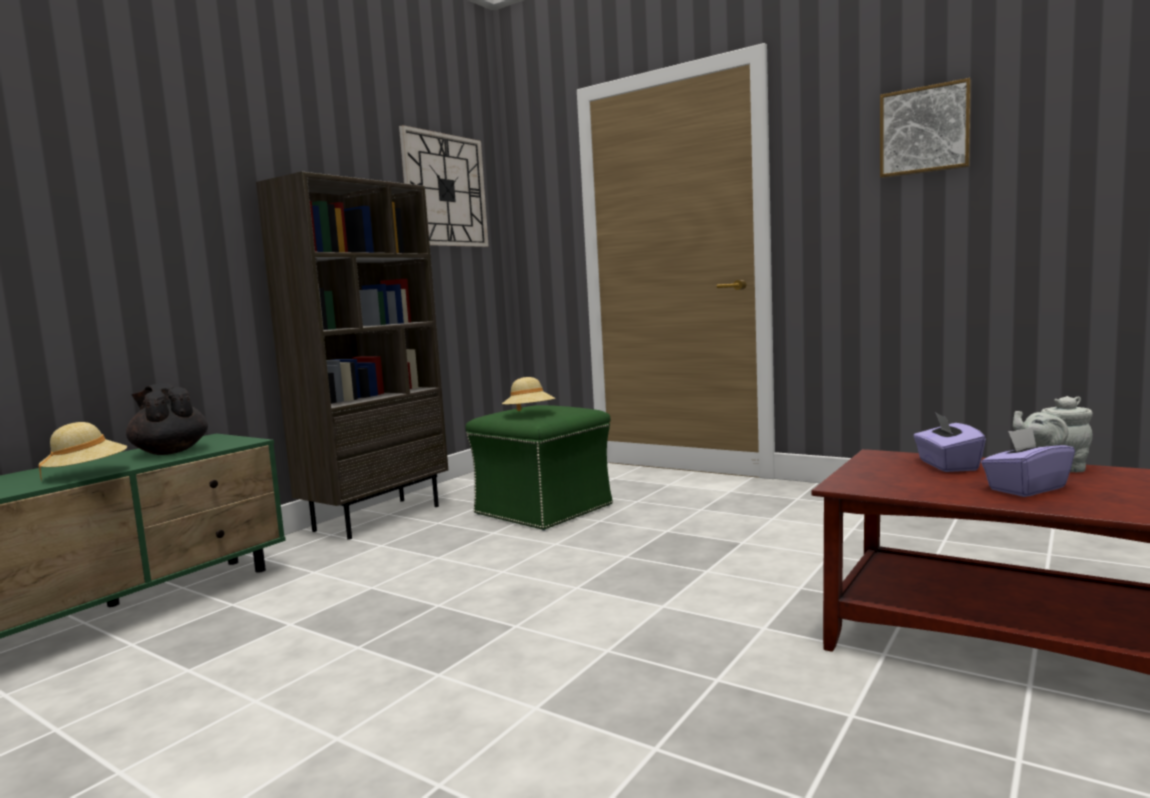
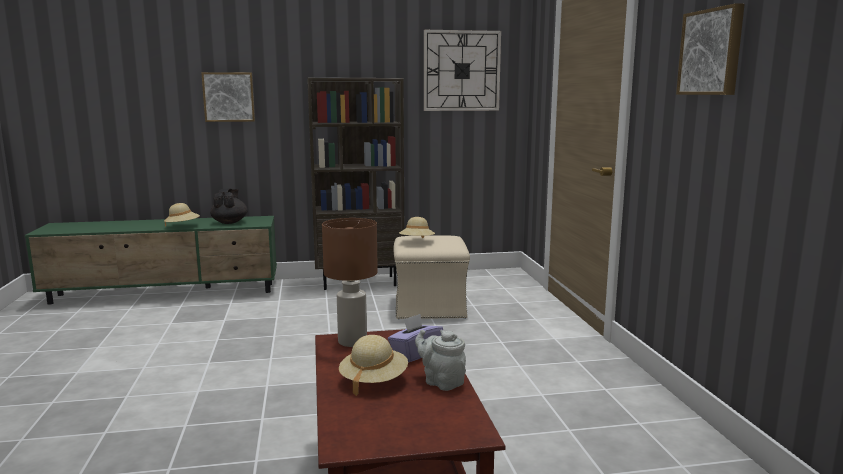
camera: 45 degrees right, 5 degrees up
(109, 207) = (229, 97): none -> picture
(544, 510) = (430, 308): green ottoman -> beige ottoman
(868, 479) = (353, 341): none -> brown table lamp
(1026, 489) = (373, 381): purple tissue box -> beige hat

